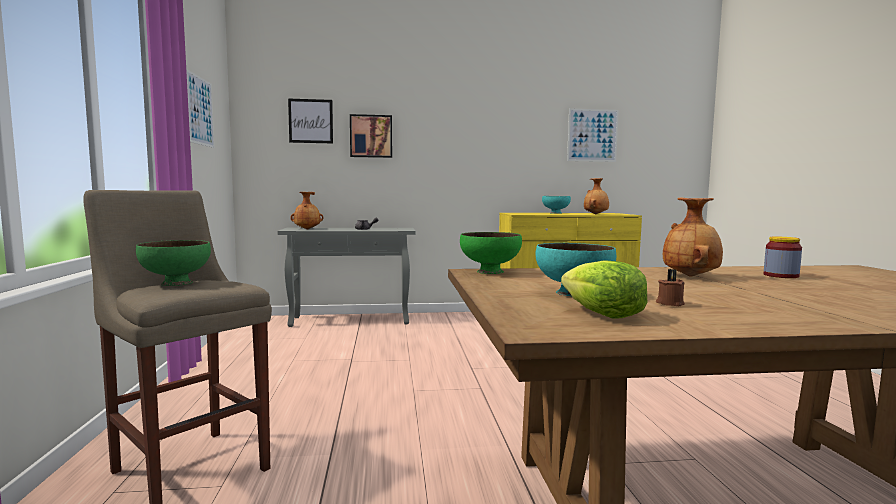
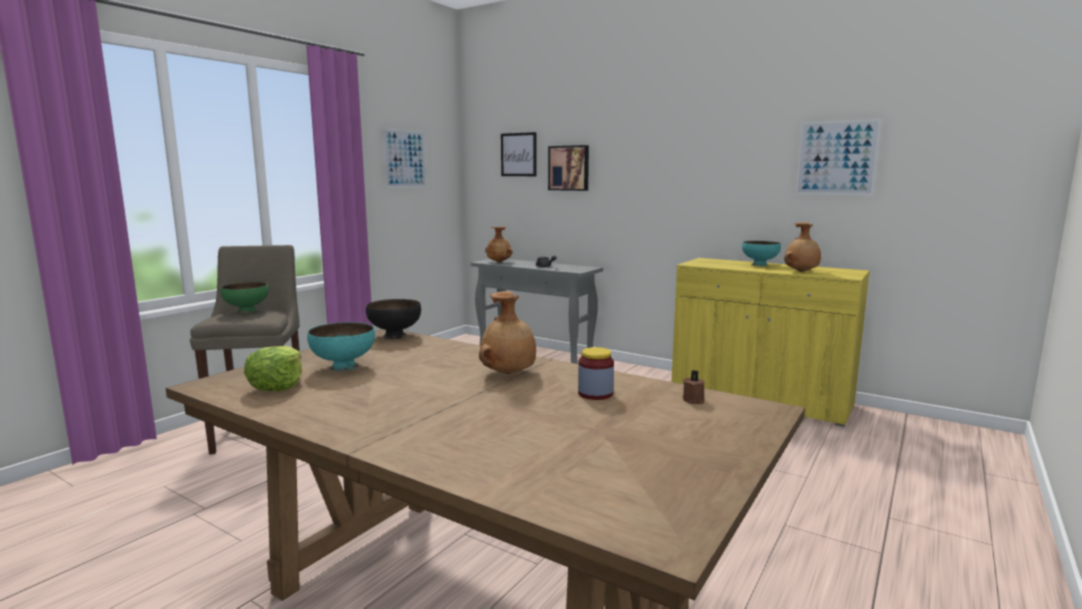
camera: 40 degrees right, 5 degrees up
(490, 271) = (395, 336): green bowl -> black bowl
(669, 303) = (350, 390): brown candle -> brown candle (694, 400)

